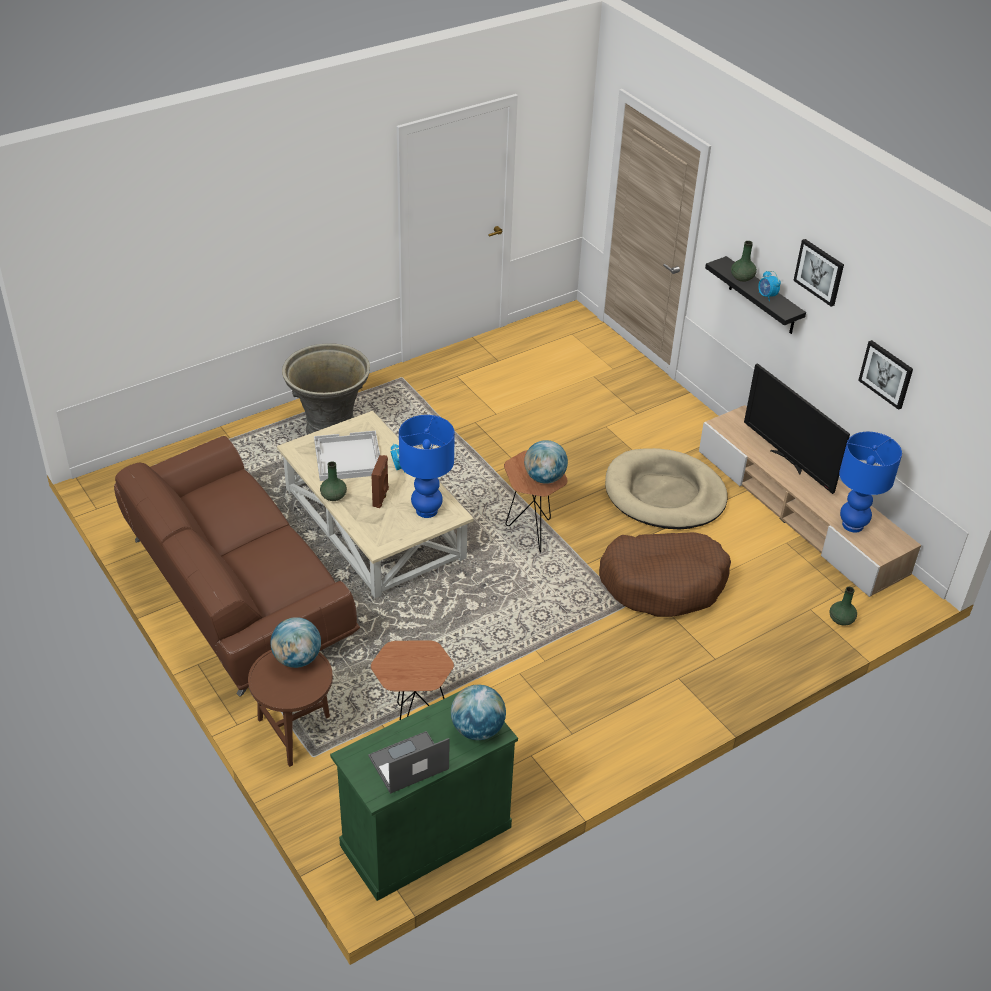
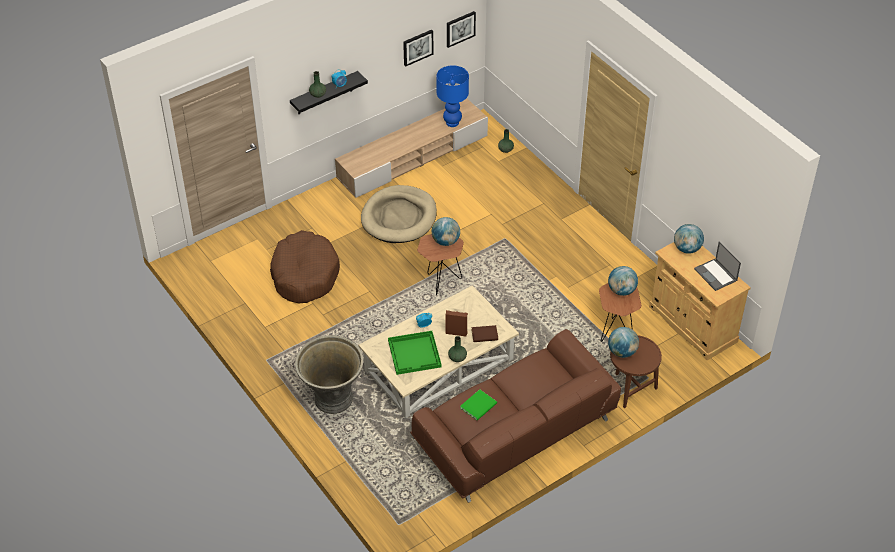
camera: 90 degrees left, 5 degrees up
(233, 504) = (479, 405): none -> green book
(347, 458) = (415, 354): white tray -> green tray
(372, 525) = (484, 335): none -> brown book
(425, 836) = (692, 324): green cabinet -> beige cabinet
(427, 510) = (467, 308): blue table lamp -> none
(427, 668) = (621, 290): none -> globe
(663, 583) = (483, 221): brown dog bed -> brown dog bed (304, 275)
(788, 461) = (393, 143): television -> none
(819, 272) = (359, 43): picture -> picture (460, 28)

